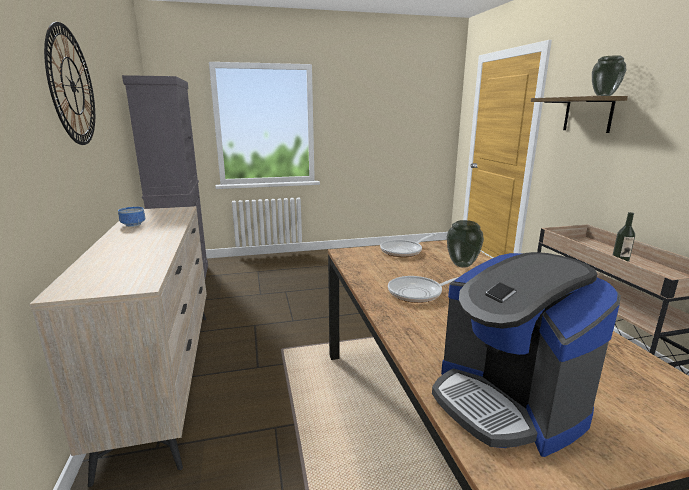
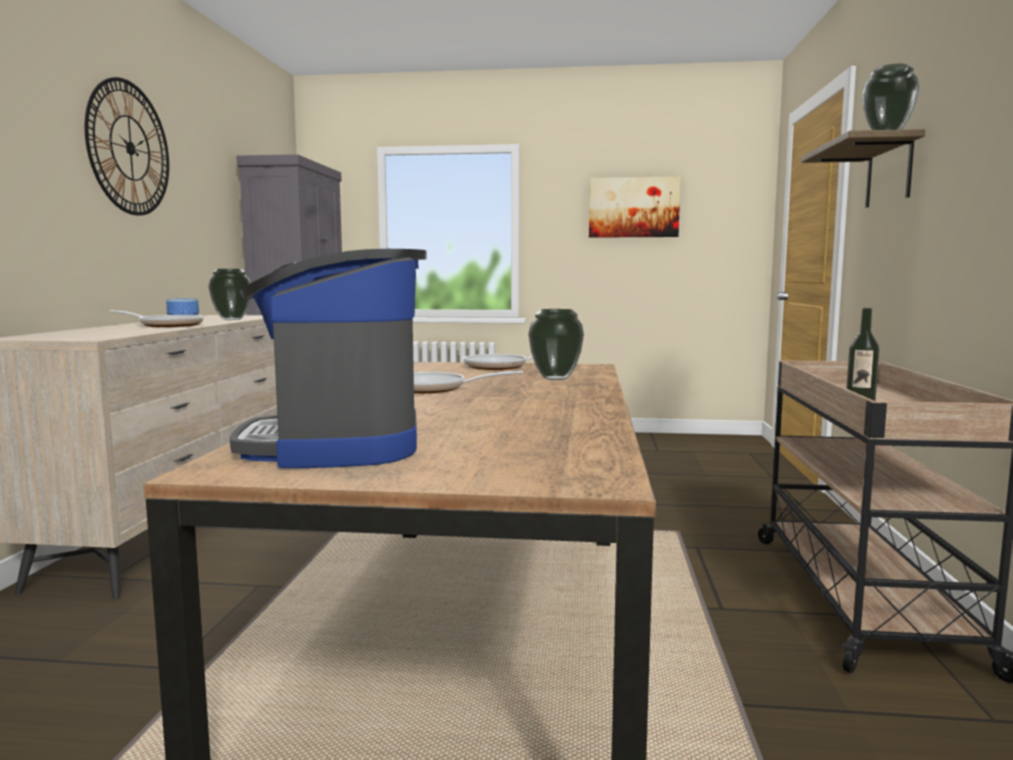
camera: 20 degrees right, 10 degrees down
(146, 241) = (167, 325): none -> frying pan
(173, 220) = (232, 319): none -> vase
(384, 109) = (633, 207): none -> picture

